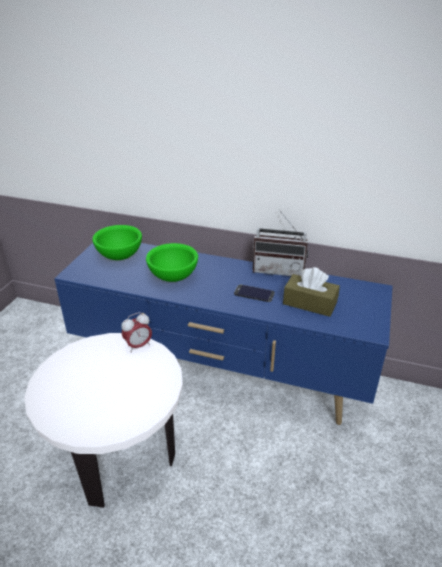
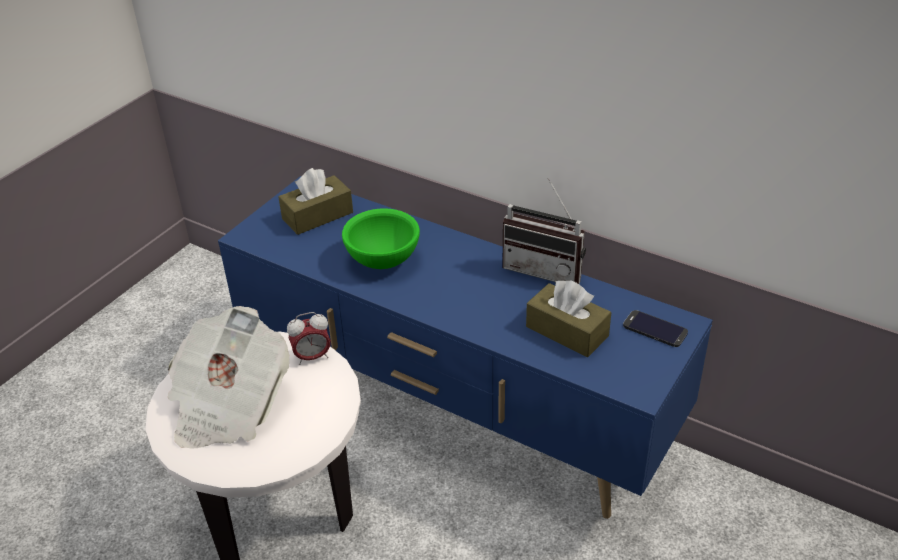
camera: 15 degrees right, 5 degrees up
(87, 386) = (228, 404): none -> newspaper
(119, 256) = (317, 216): green bowl -> brown tissue box
(254, 293) = (490, 304): phone -> phone (655, 329)

